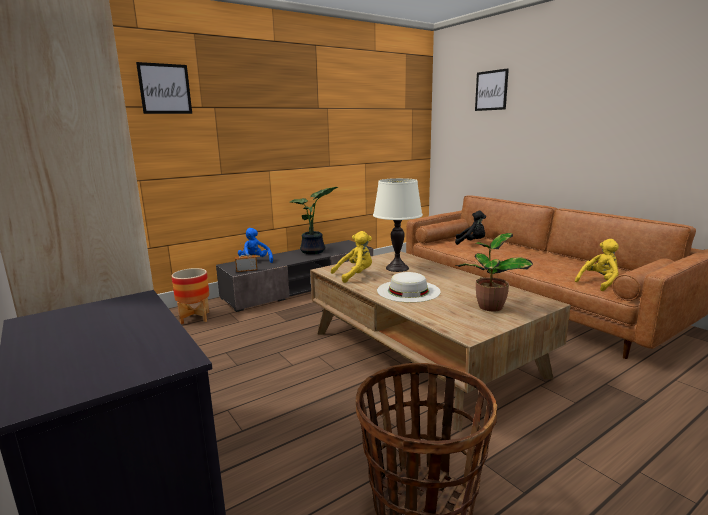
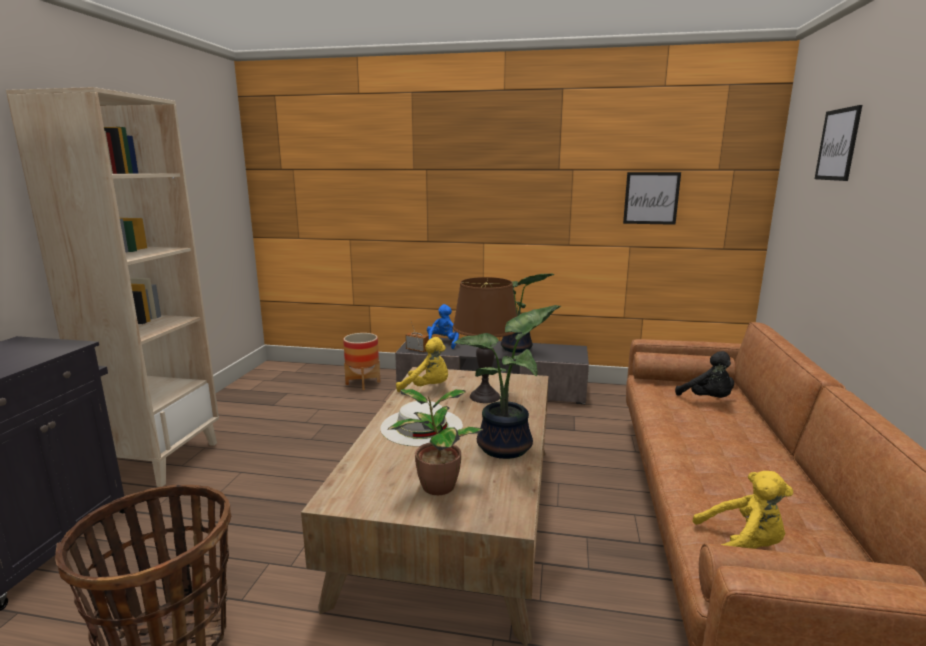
camera: 45 degrees right, 0 degrees up
(165, 89) = (377, 151): picture -> picture (651, 198)
(397, 268) = (484, 396): white table lamp -> brown table lamp
(471, 282) = (508, 447): none -> potted plant

